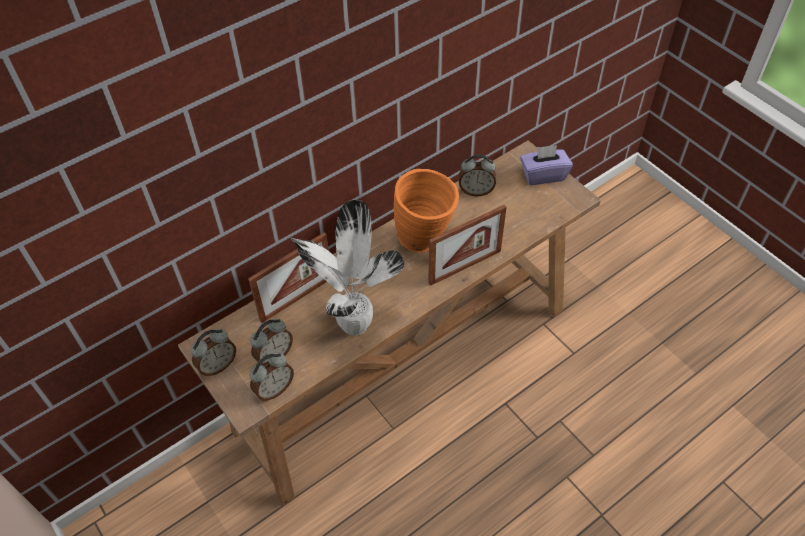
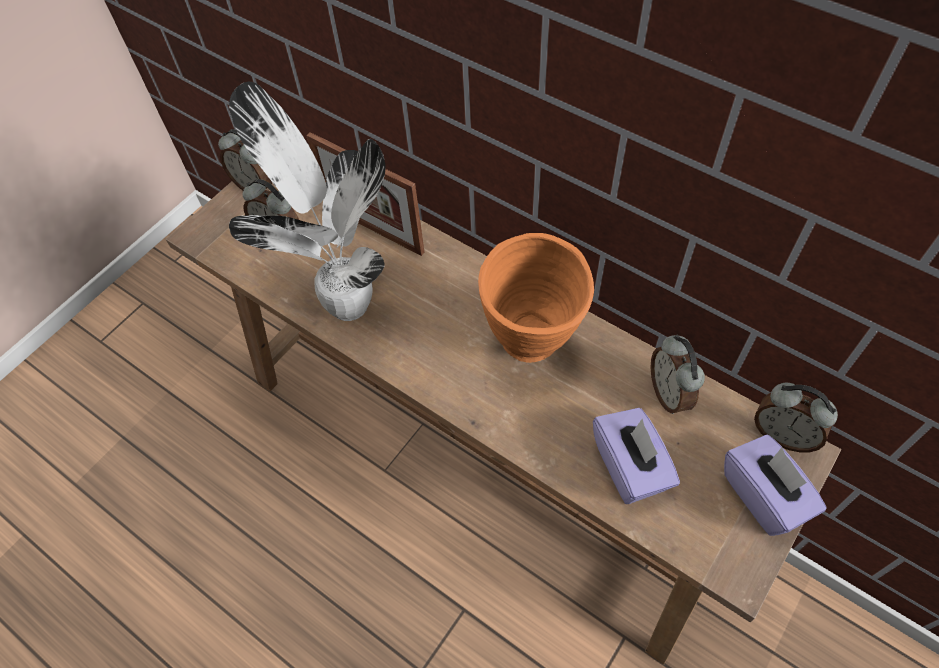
camera: 75 degrees right, 5 degrees up
(274, 389) = (231, 251): alarm clock -> alarm clock (782, 435)
(465, 267) = (499, 417): picture frame -> none
(512, 219) = (630, 466): none -> purple tissue box

